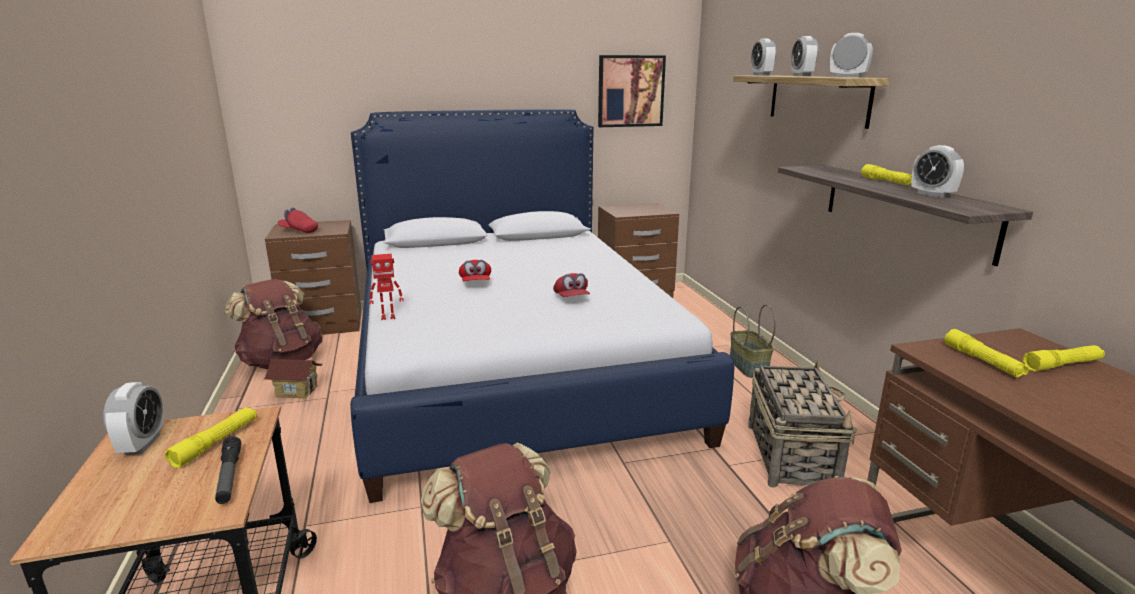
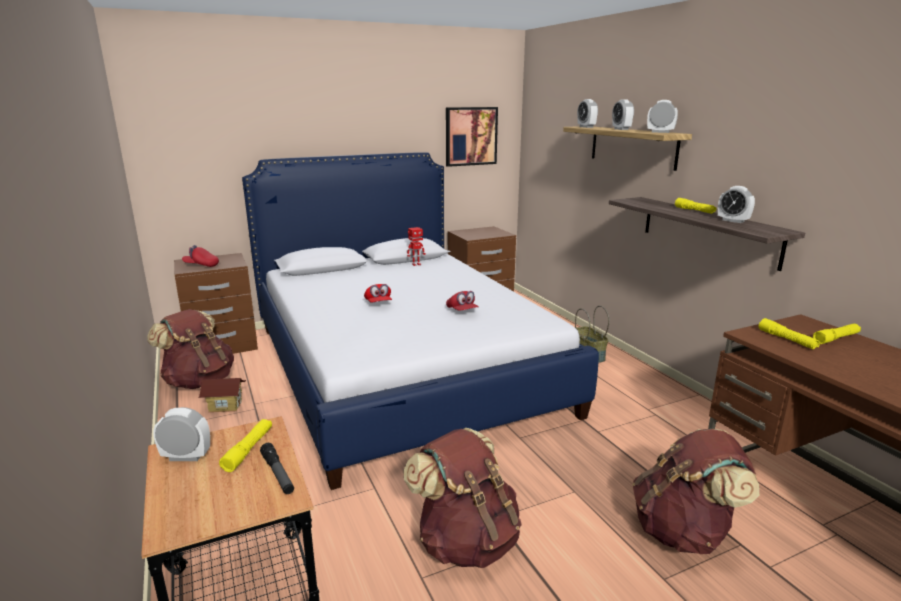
camera: 10 degrees left, 0 degrees up
(142, 444) = (186, 457): alarm clock -> alarm clock turned 75 degrees counterclockwise
(388, 317) = (321, 336): toy robot -> toy robot (416, 264)
(791, 454) = (639, 419): basket -> none

